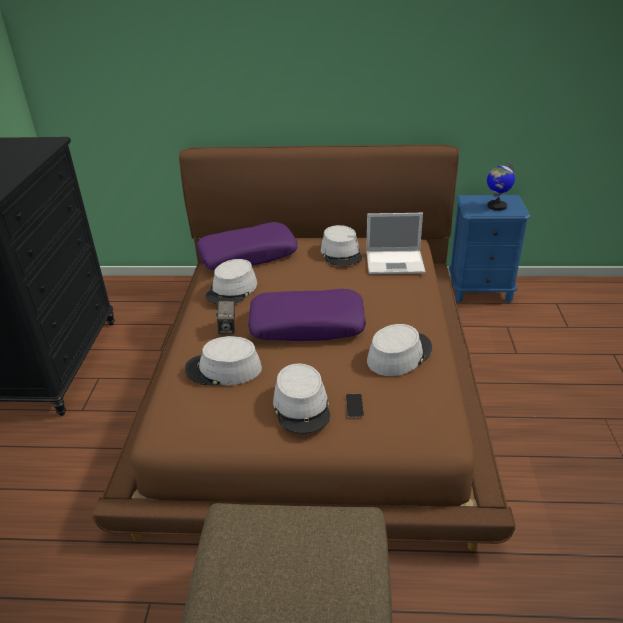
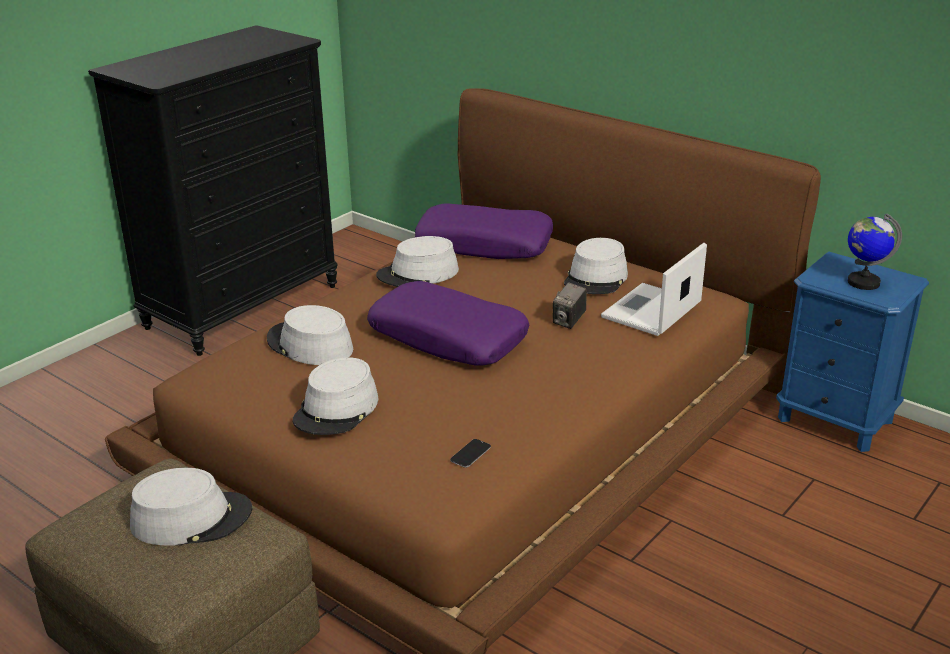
camera: 35 degrees right, 5 degrees down
(227, 328) = (364, 309): camera -> camera (569, 321)
(354, 406) = (388, 432): phone -> phone (470, 454)
(396, 262) = (650, 311): laptop -> laptop turned 90 degrees clockwise
(399, 354) = (506, 407): grey hat -> grey hat (191, 518)

